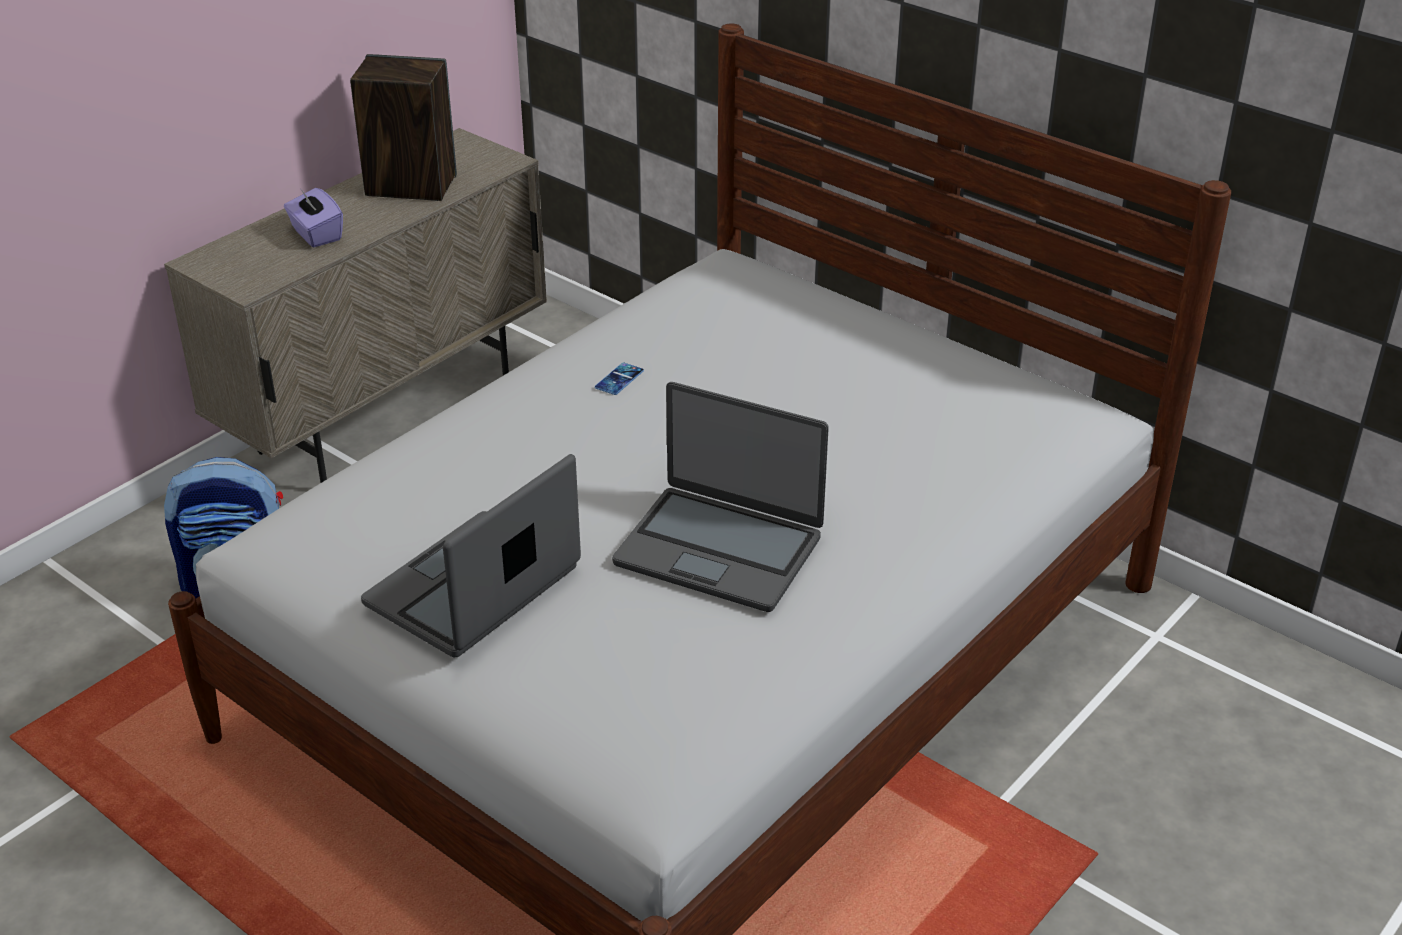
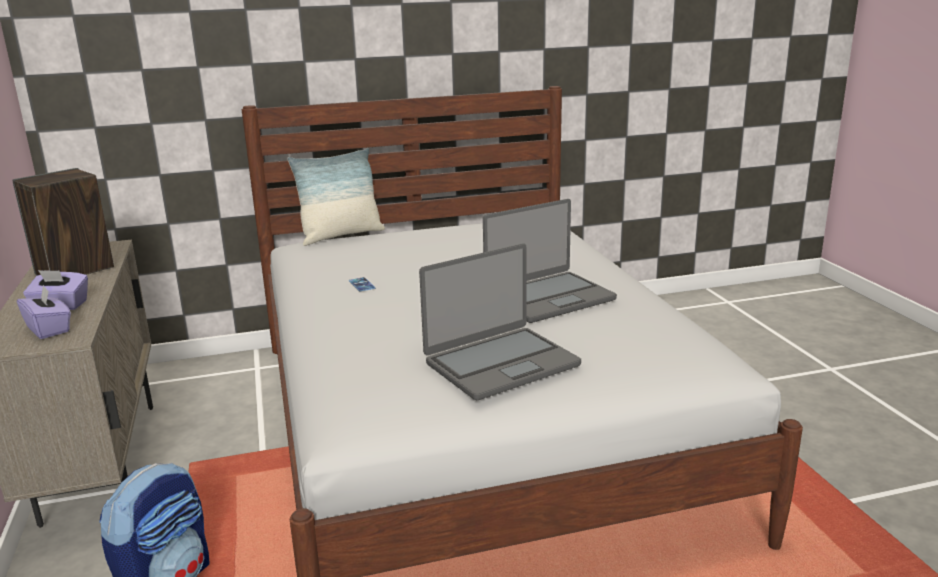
camera: 55 degrees left, 15 degrees down
(259, 262) = (49, 329): none -> purple tissue box
(474, 588) = (501, 363): laptop -> laptop turned 105 degrees counterclockwise
(794, 277) = (341, 235): none -> pillow

